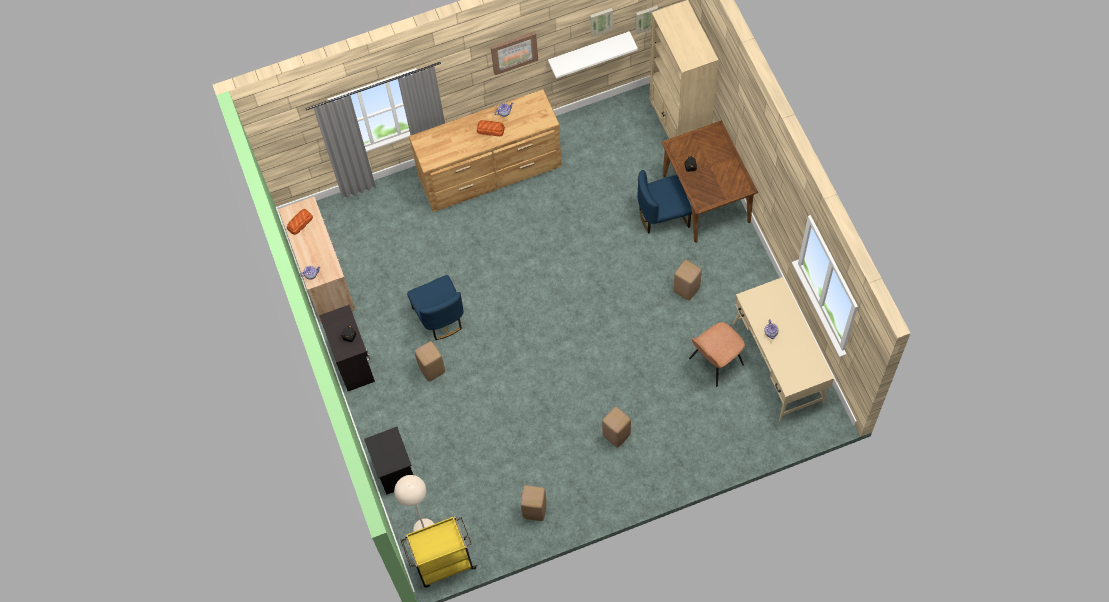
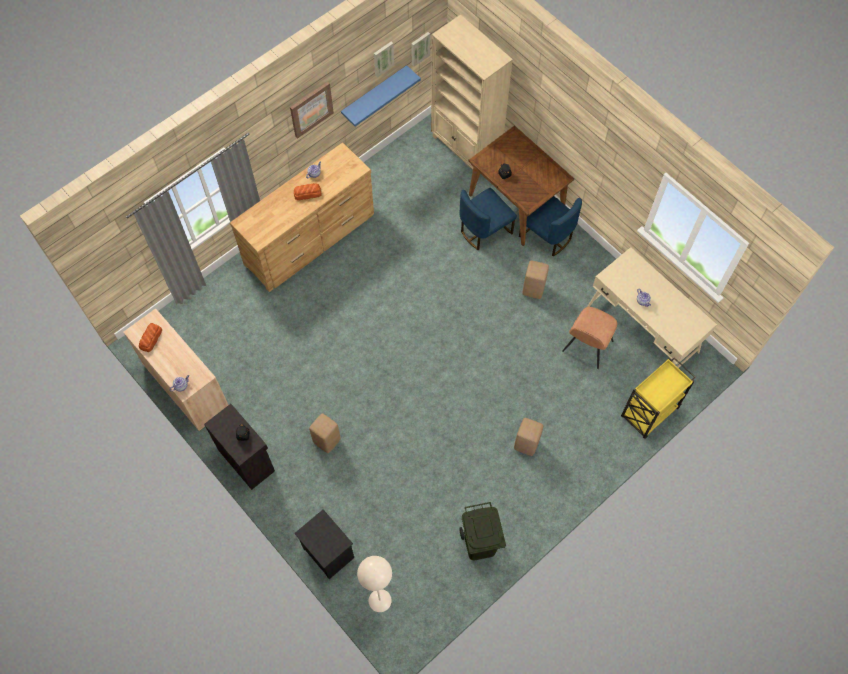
camera: 25 degrees left, 0 degrees up
(440, 317) = (314, 388): blue chair -> blue chair (547, 236)
(443, 563) = (412, 628): yellow cart -> yellow cart (648, 413)
(534, 510) = (479, 544): beige stool -> green trash can
(589, 50) = (374, 94): white shelf -> blue shelf

